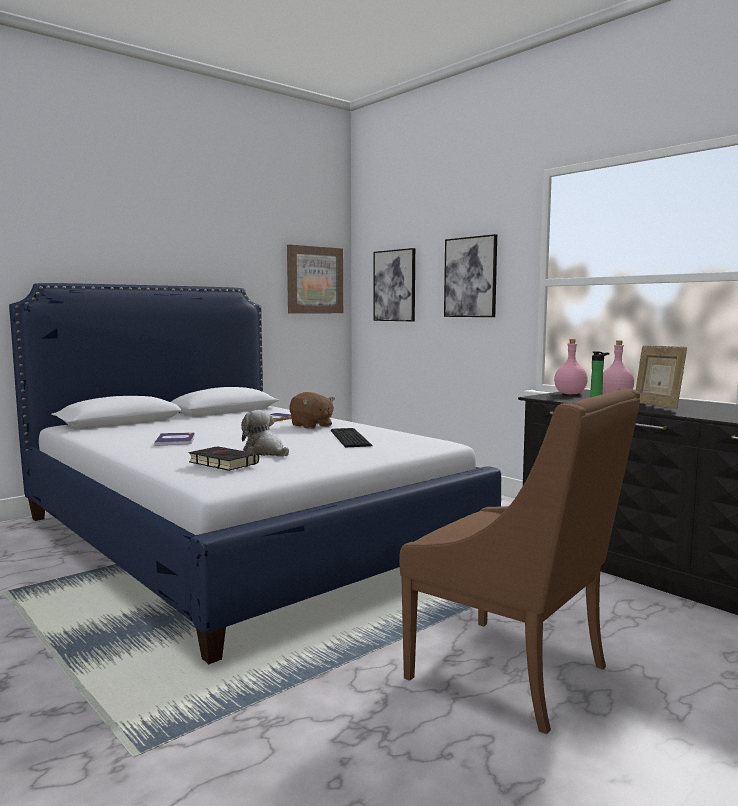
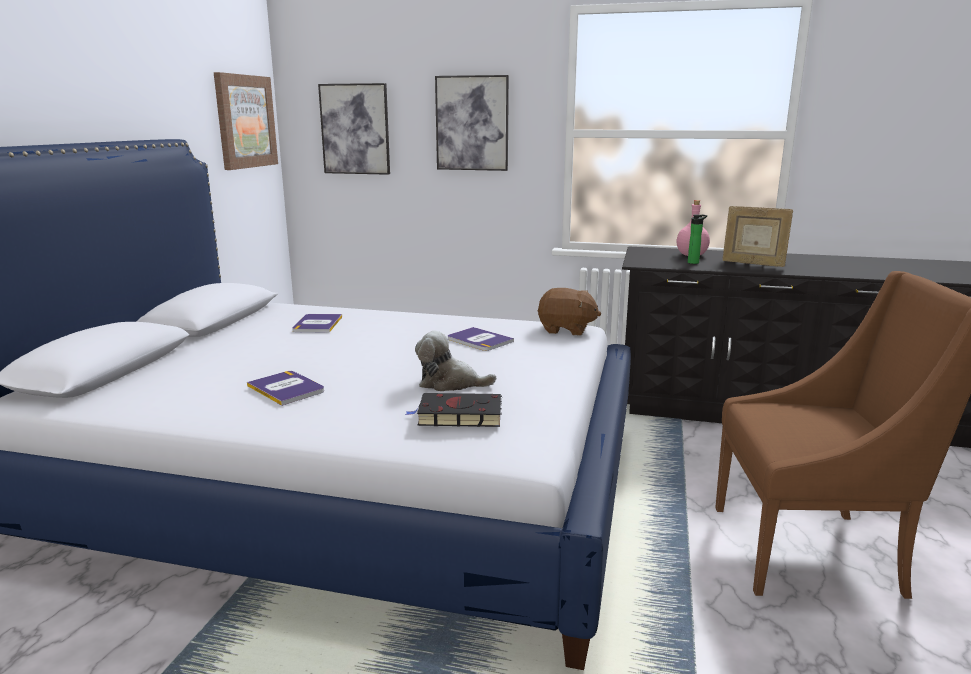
camera: 35 degrees left, 10 degrees up
(311, 426) = (392, 328): brown plush toy -> brown plush toy (566, 330)
(348, 438) = (479, 340): keyboard -> book
(570, 394) = (647, 255): pink bottle -> none

